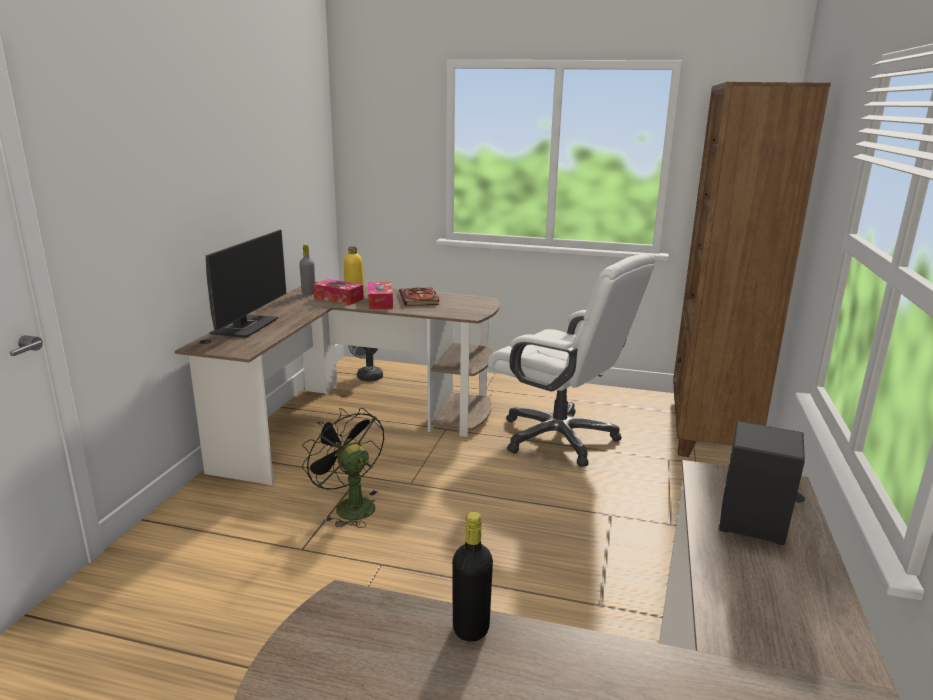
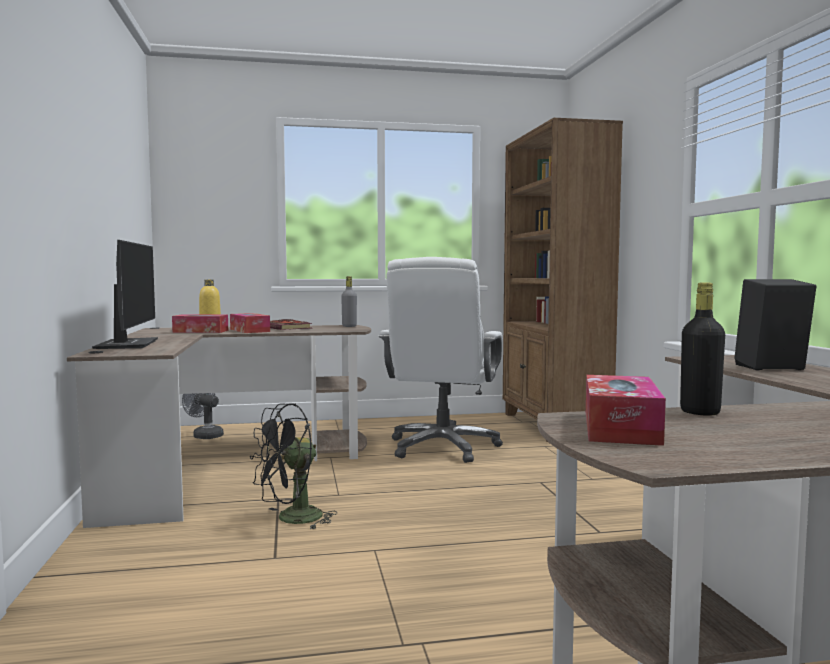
camera: 25 degrees left, 15 degrees down
(308, 293) = (159, 331): grey bottle -> grey bottle (349, 326)
(348, 639) = (620, 427): none -> tissue box
(349, 506) = (291, 520): black fan -> black fan turned 60 degrees counterclockwise
(559, 438) = (443, 447): white office chair -> white office chair turned 90 degrees clockwise

